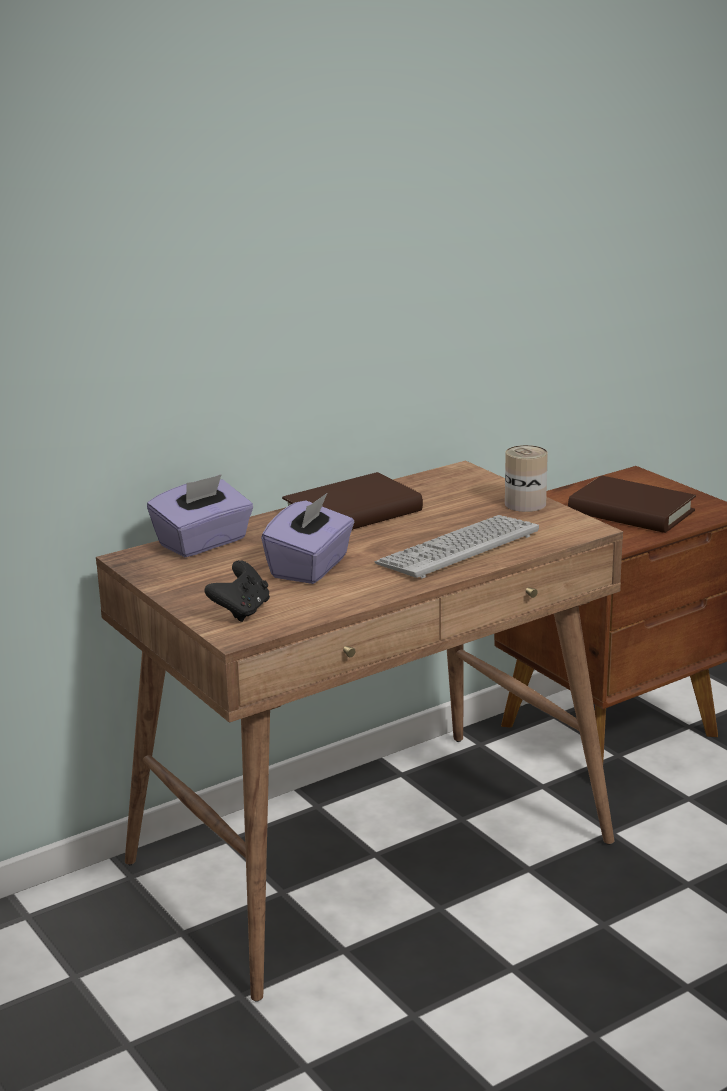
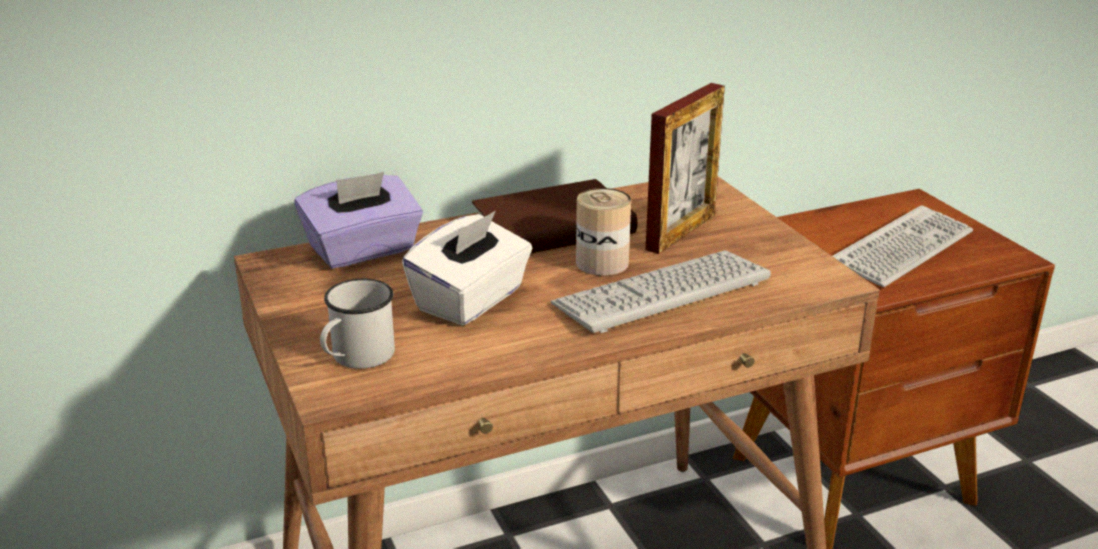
camera: 10 degrees right, 5 degrees up
(241, 611) = (356, 358): black game controller -> white mug
(310, 567) = (471, 300): purple tissue box -> white tissue box
(457, 506) = (681, 232): none -> picture frame
(525, 504) = (764, 237): can -> can (602, 263)
(631, 512) = (902, 248): brown book -> keyboard

